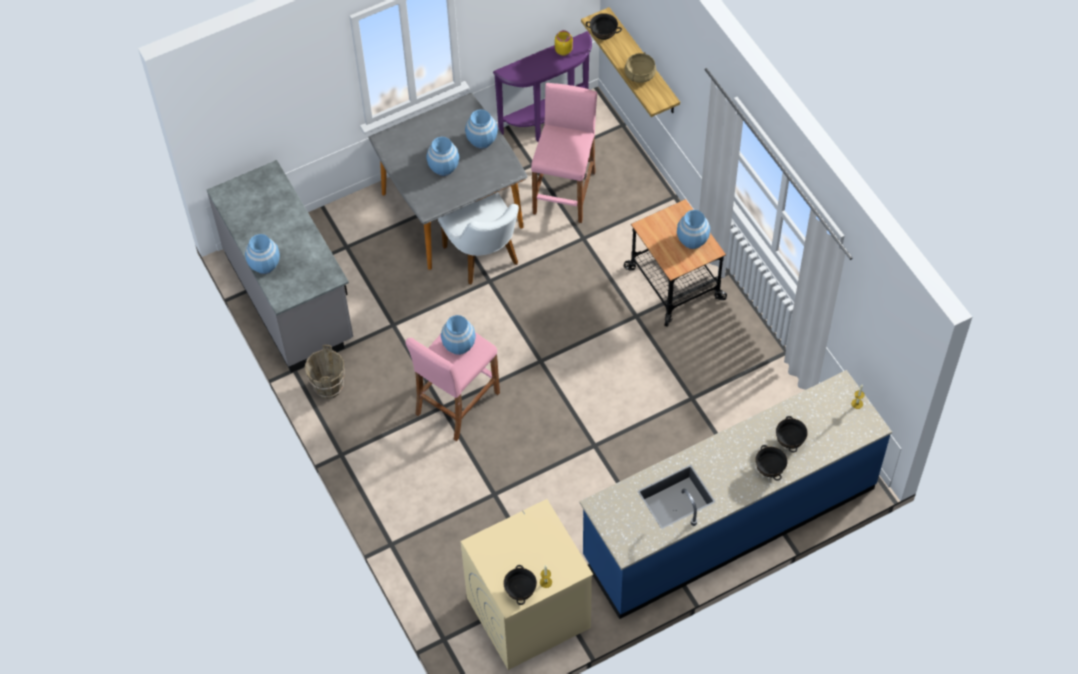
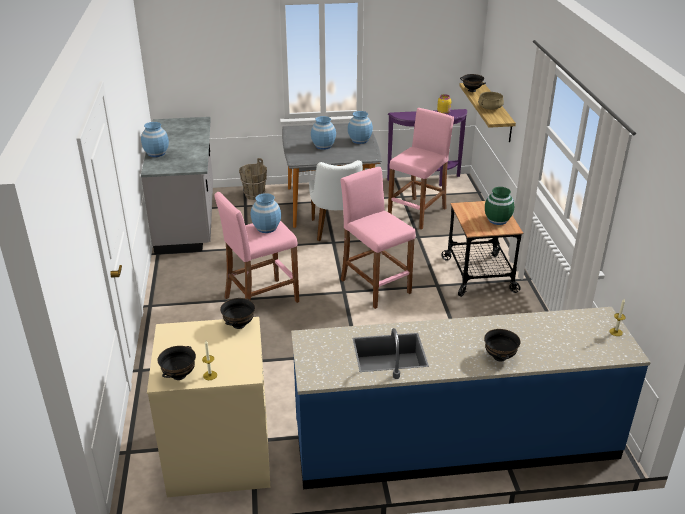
camera: 20 degrees right, 25 degrees down
(328, 387) = (173, 268): brown bucket -> brown bucket (254, 195)
(570, 340) = (375, 286): none -> pink stool
(692, 240) = (497, 220): blue vase -> green vase
(790, 441) = (531, 342): black bowl -> black bowl (239, 325)

